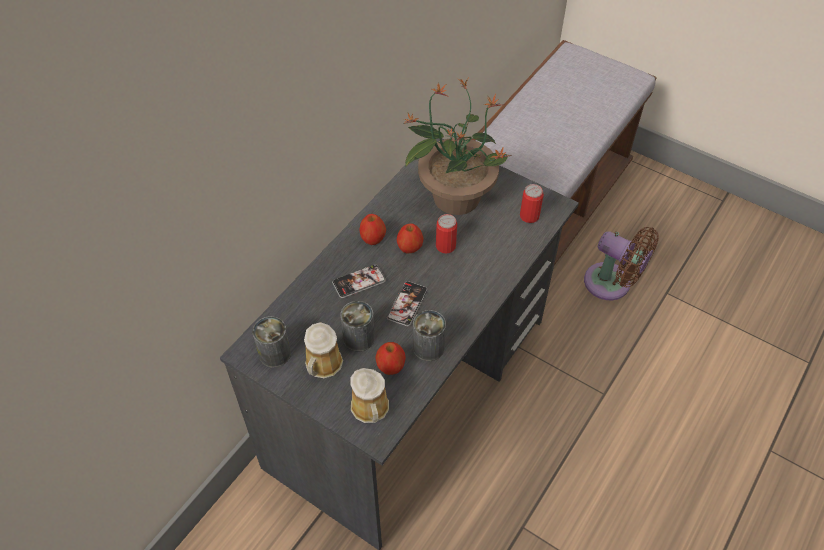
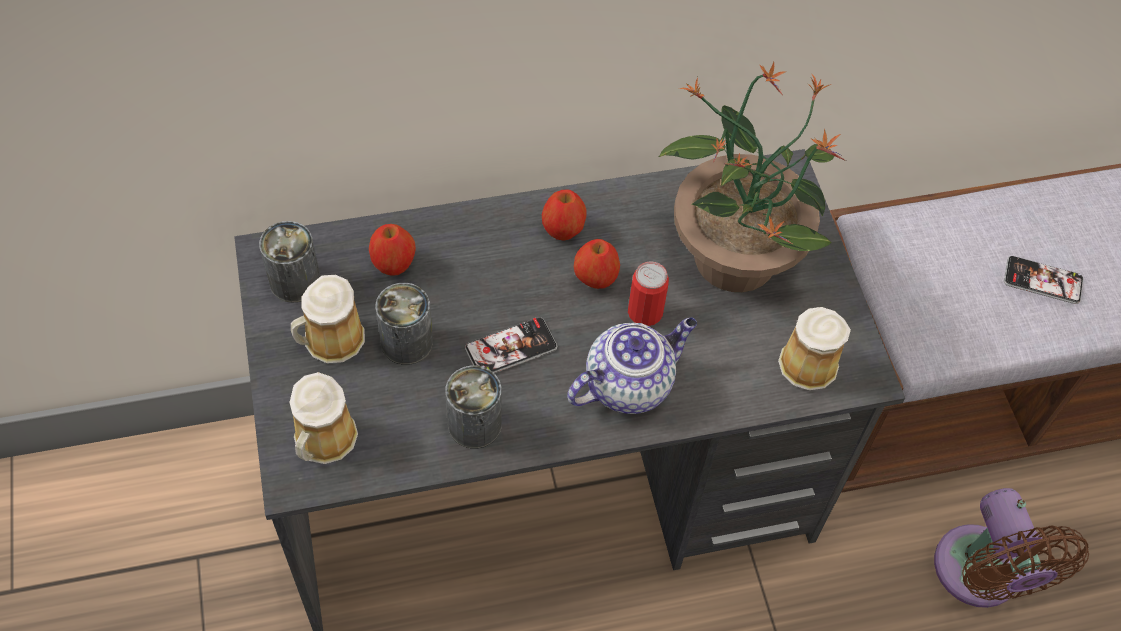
camera: 40 degrees right, 5 degrees up
(359, 281) = (485, 272): phone -> phone (1042, 281)
(391, 367) = (403, 410): apple -> apple (393, 264)
(472, 279) = (629, 383): none -> teapot
(529, 216) = (807, 361): can -> mug

